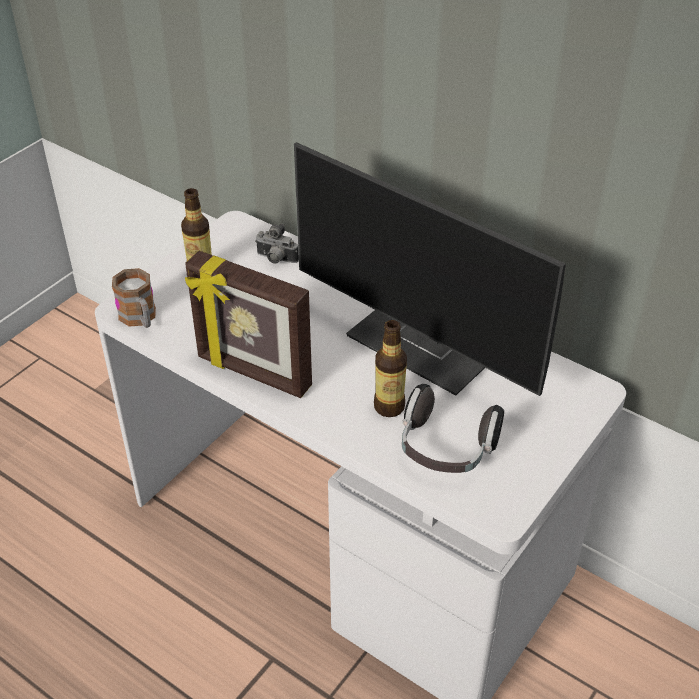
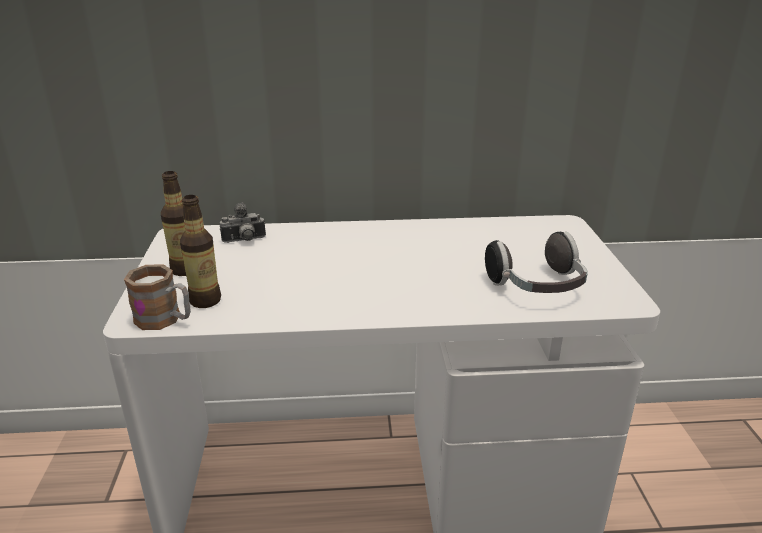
camera: 40 degrees left, 15 degrees down
(253, 373) = (328, 310): picture frame -> none
(389, 407) = (462, 283): bottle -> bottle (205, 300)
(428, 345) = (433, 242): monitor -> none

